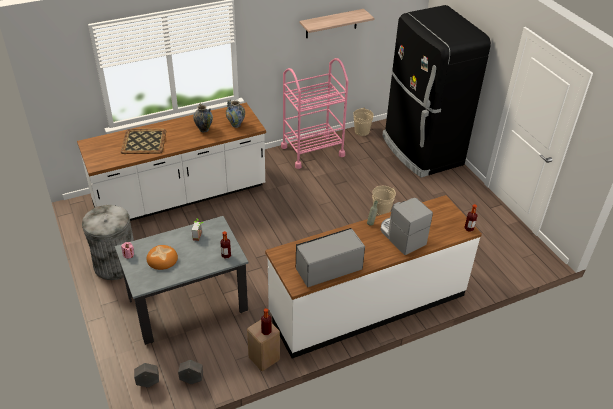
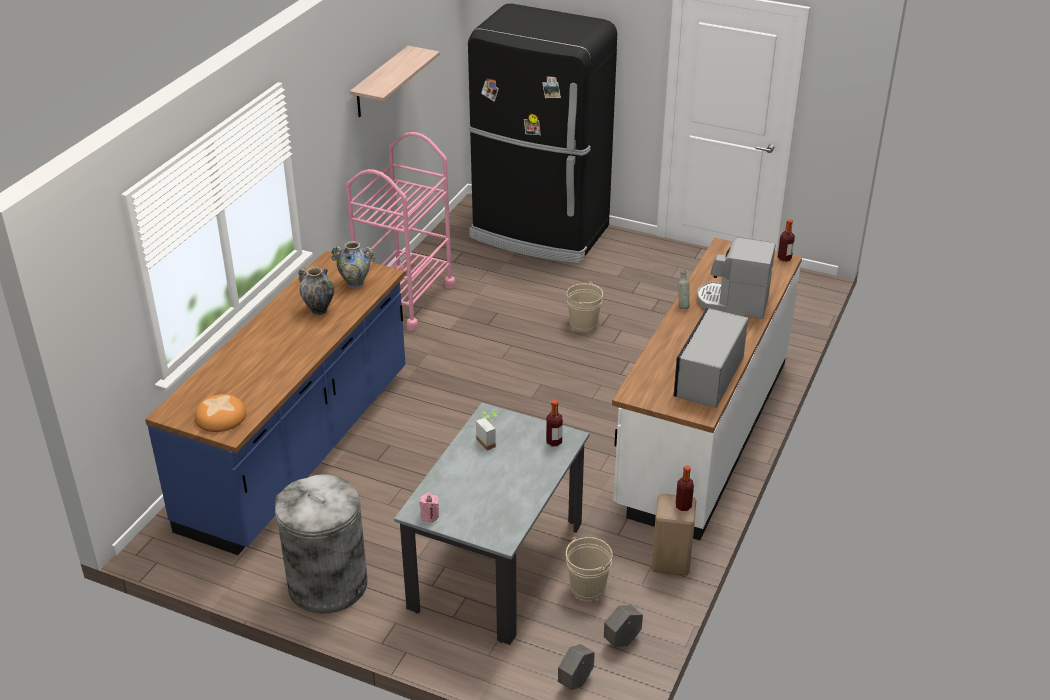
camera: 40 degrees left, 5 degrees down
(144, 141) = (255, 366): tray -> none
(162, 259) = (482, 493): bread -> bread (221, 417)
(180, 196) = (299, 449): white counter -> blue counter
(362, 131) = (436, 245): beige bucket -> beige bucket (587, 587)

